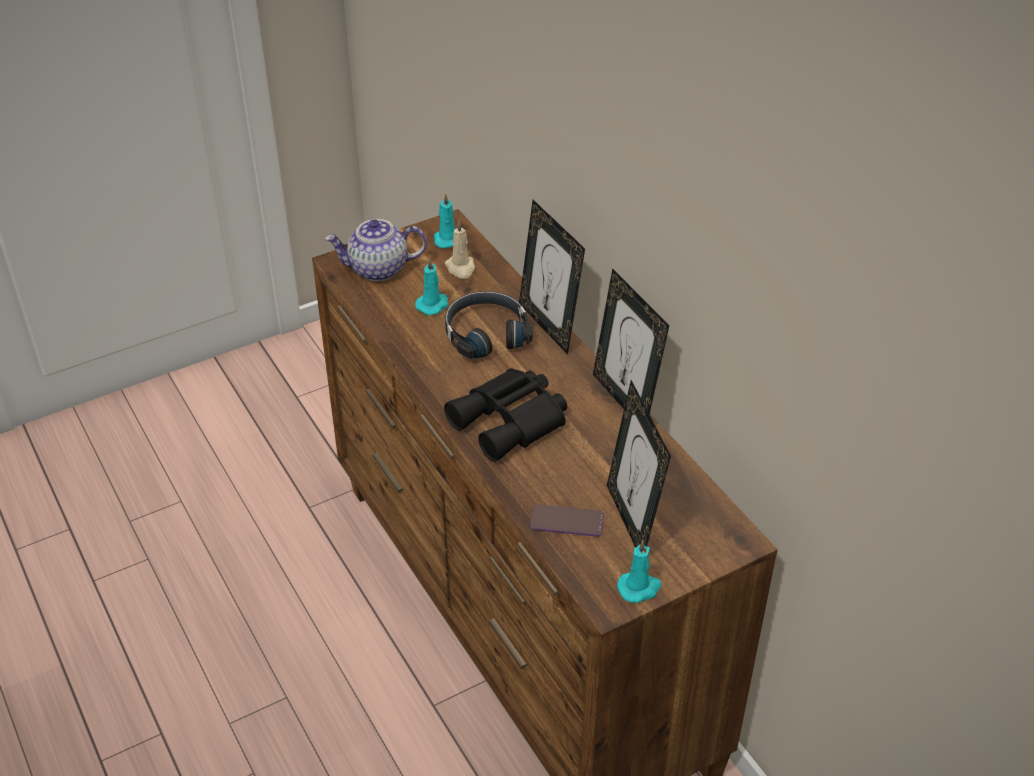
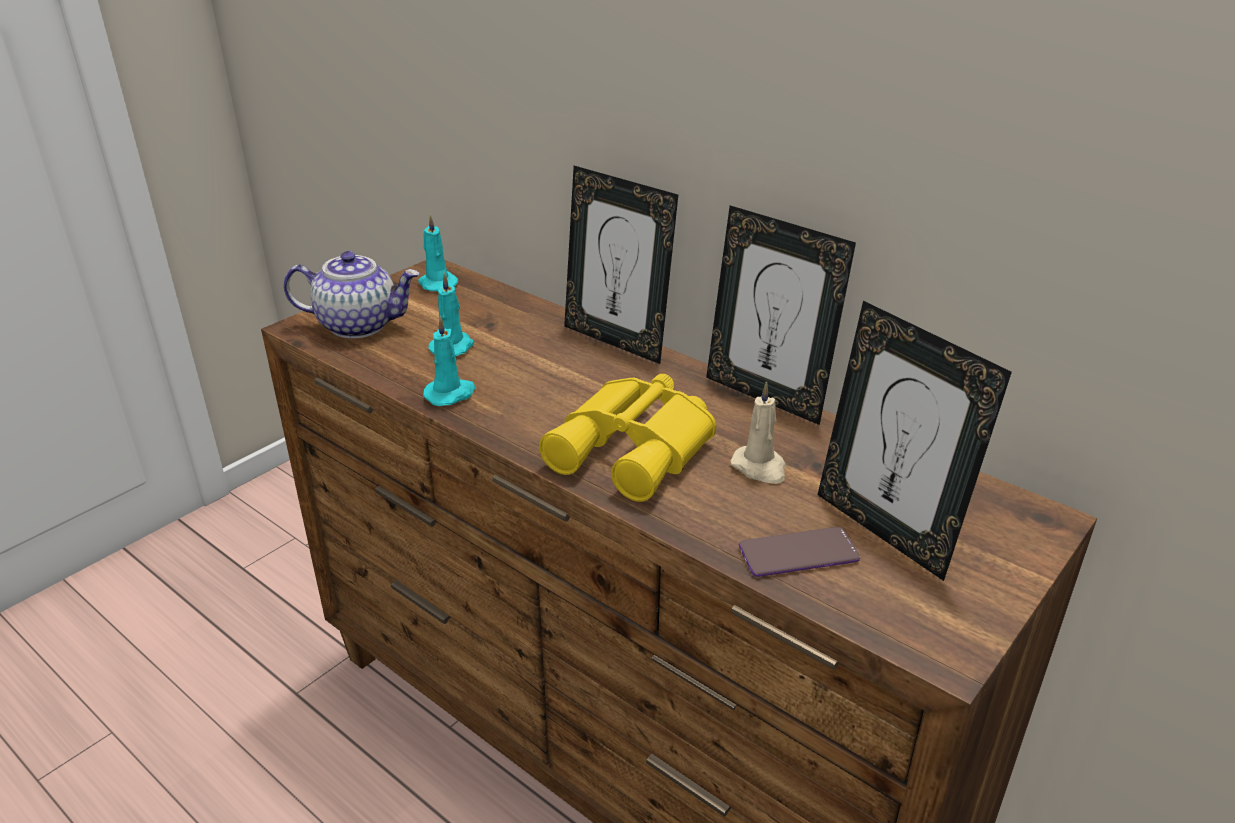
camera: 20 degrees left, 10 degrees down
(378, 269) = (359, 325): teapot -> teapot turned 150 degrees counterclockwise
(461, 268) = (470, 306): beige candle -> beige candle (760, 468)
(486, 333) = (540, 362): black headphones -> none
(512, 422) = (637, 449): black binoculars -> yellow binoculars
(639, 588) = (969, 617): turquoise candle -> turquoise candle (451, 394)

